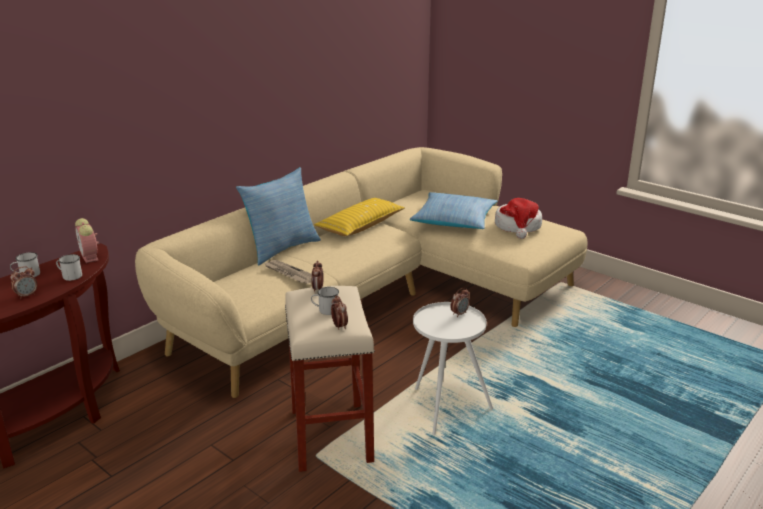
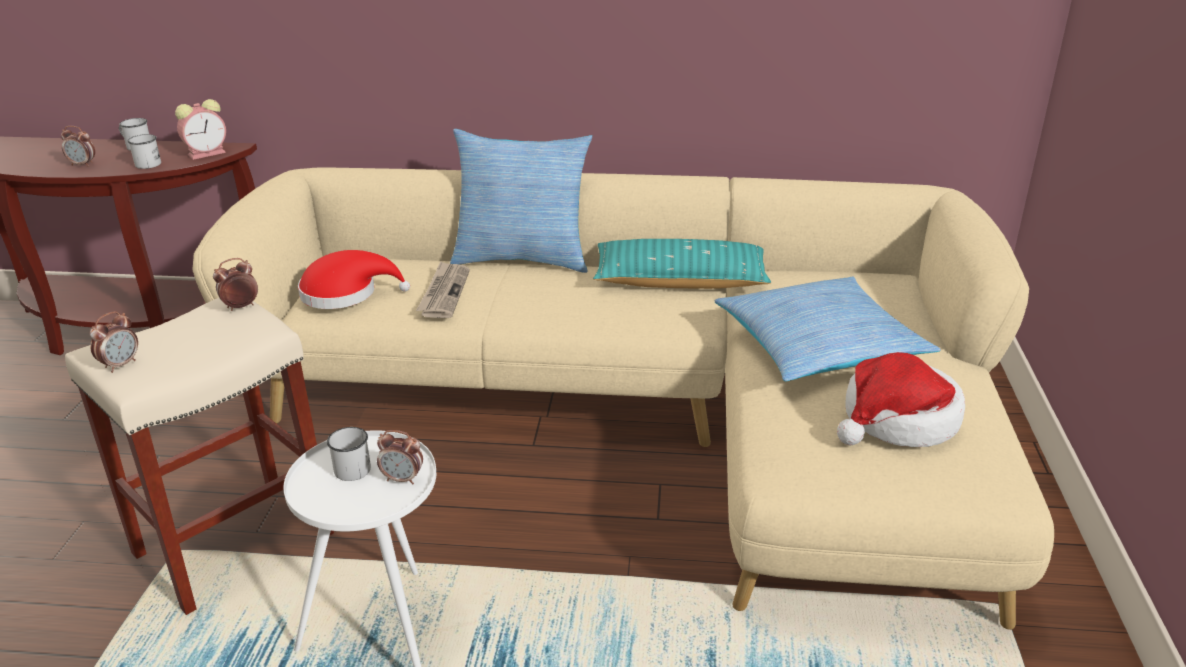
camera: 55 degrees right, 5 degrees up
(90, 257) = (208, 153): alarm clock -> alarm clock turned 150 degrees counterclockwise
(248, 296) = (345, 293): none -> red hat
(325, 310) = (179, 337): white mug -> white mug (350, 466)
(360, 226) = (680, 281): yellow pillow -> turquoise pillow

